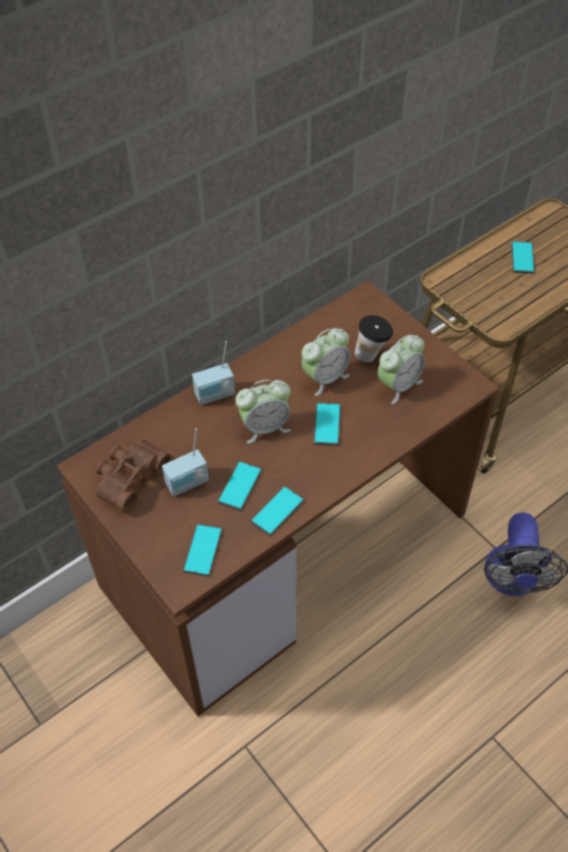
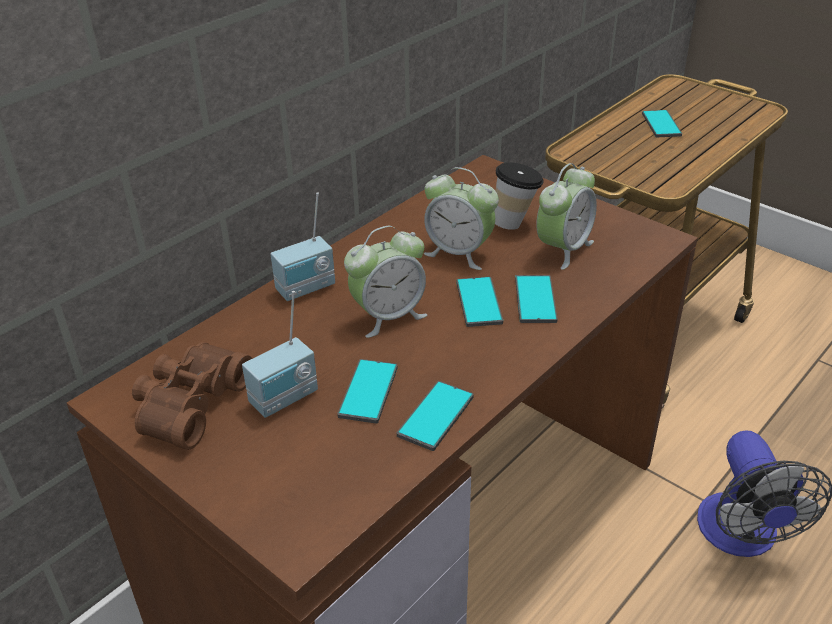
camera: 10 degrees left, 15 degrees down
(202, 550) = (327, 486): phone -> phone (535, 299)
(325, 378) = (459, 253): alarm clock -> alarm clock turned 75 degrees clockwise

